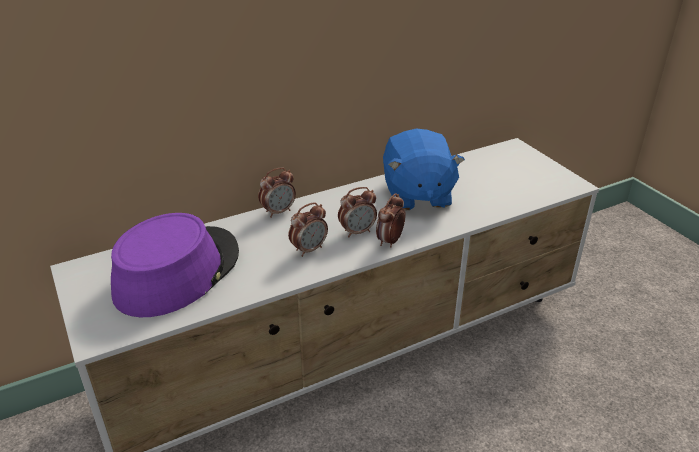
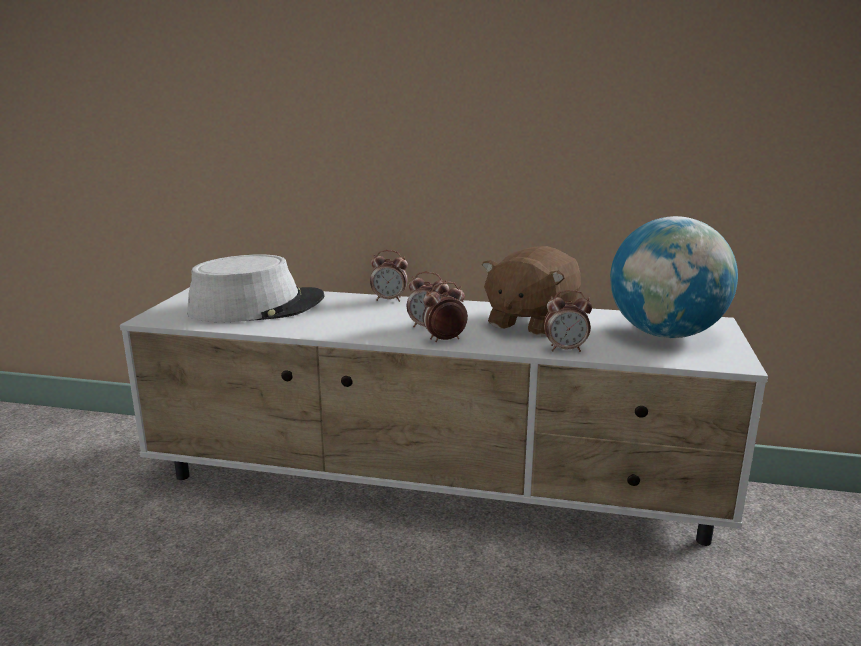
camera: 40 degrees right, 15 degrees down
(177, 272) = (257, 306): purple hat -> grey hat
(309, 249) = (368, 324): alarm clock -> alarm clock (565, 349)
(416, 195) = (530, 322): blue plush toy -> brown plush toy
(507, 172) = (665, 334): none -> globe

